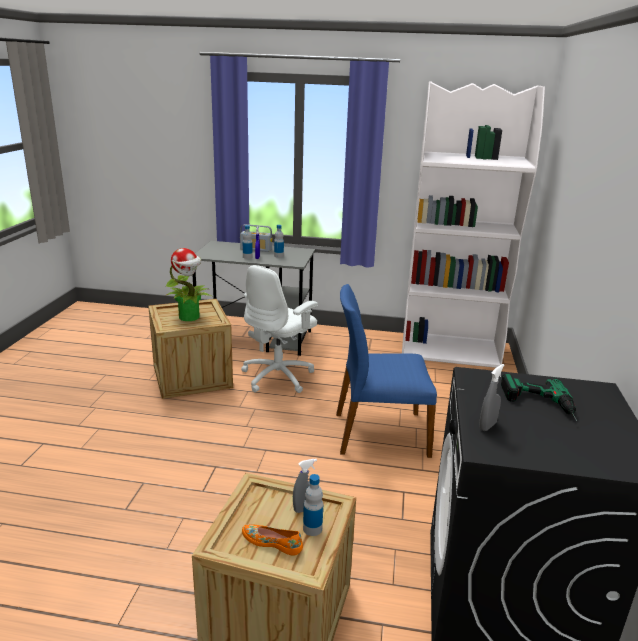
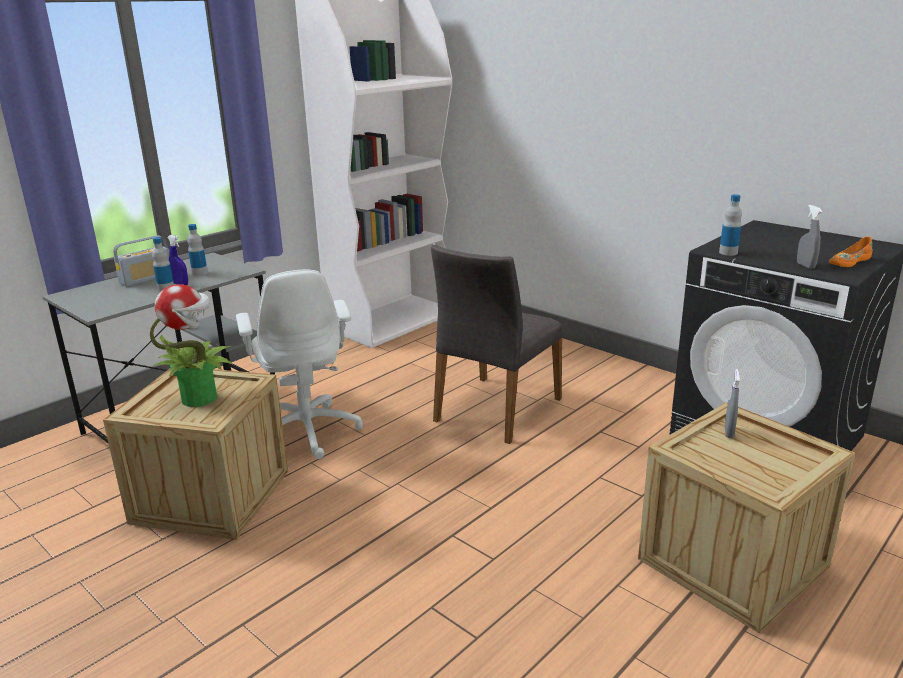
camera: 55 degrees left, 0 degrees up
(272, 542) = (773, 462): orange shoe -> orange shoe (848, 262)
(312, 528) = (761, 437): bottle -> bottle (728, 253)
(379, 433) = (495, 409): blue chair -> grey chair
(539, 405) = (778, 245): power drill -> none

